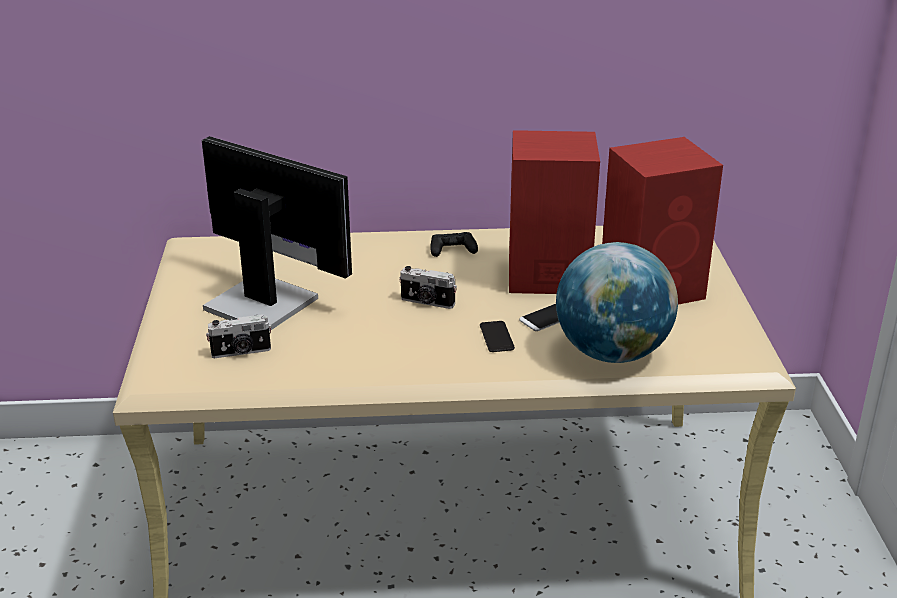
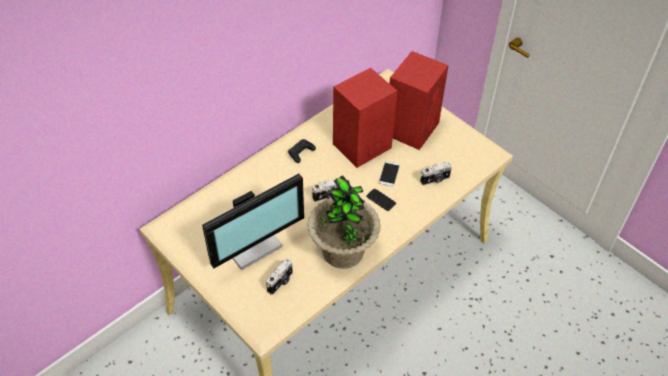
camera: 40 degrees left, 20 degrees up
(263, 301) = (251, 243): monitor -> monitor turned 150 degrees clockwise
(364, 362) = (343, 252): none -> potted plant
(612, 353) = (435, 180): globe -> camera

